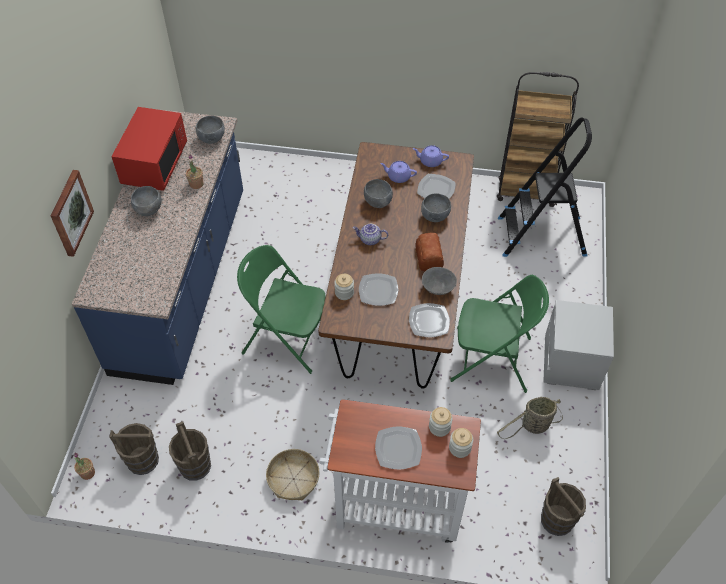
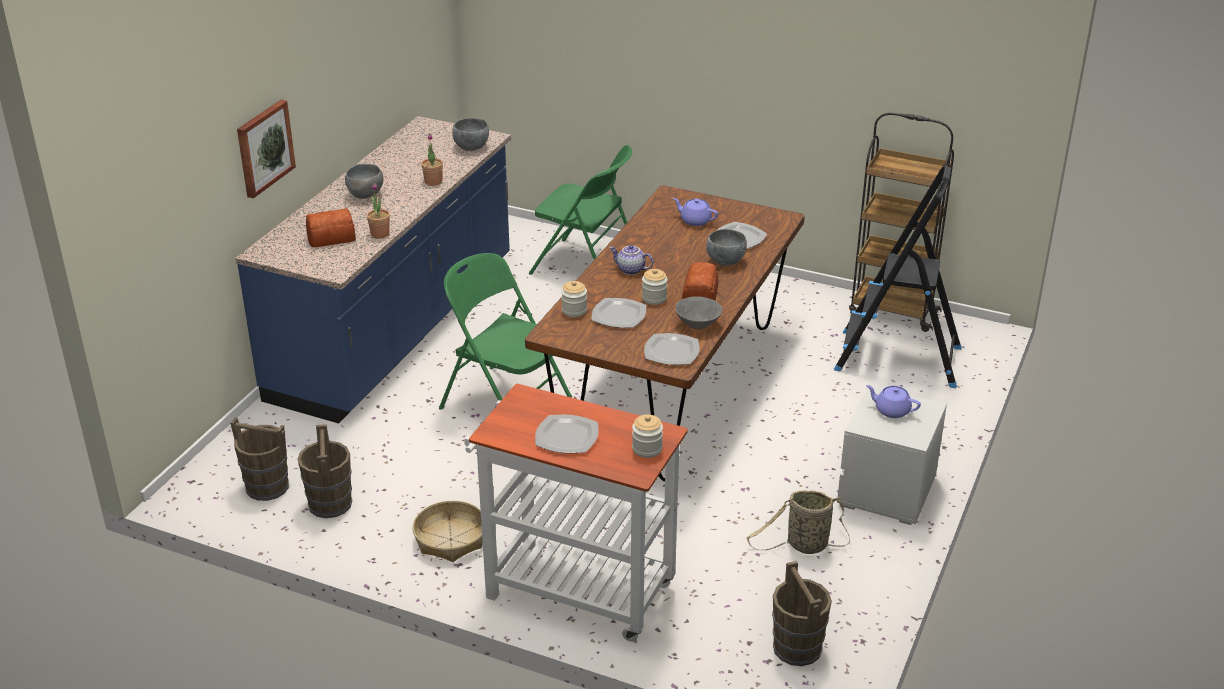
camera: 15 degrees right, 20 degrees down
(87, 473) = (194, 487): potted plant -> potted plant (380, 234)
(139, 265) = (330, 237): none -> bread
(154, 164) = (392, 159): red microwave -> none
(377, 202) = (656, 239): grey bowl -> none
(430, 161) = (743, 212): purple teapot -> purple teapot (891, 410)
(439, 427) = (630, 427): jar -> jar (654, 298)
(491, 359) = (773, 469): green chair -> green chair (585, 266)

